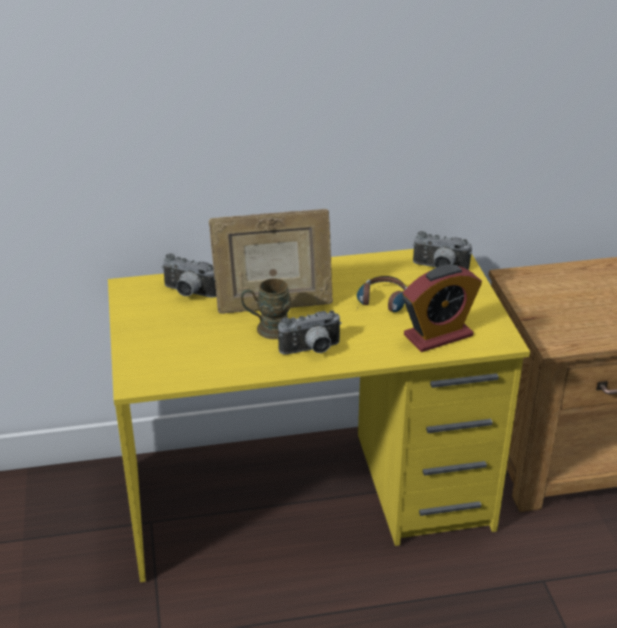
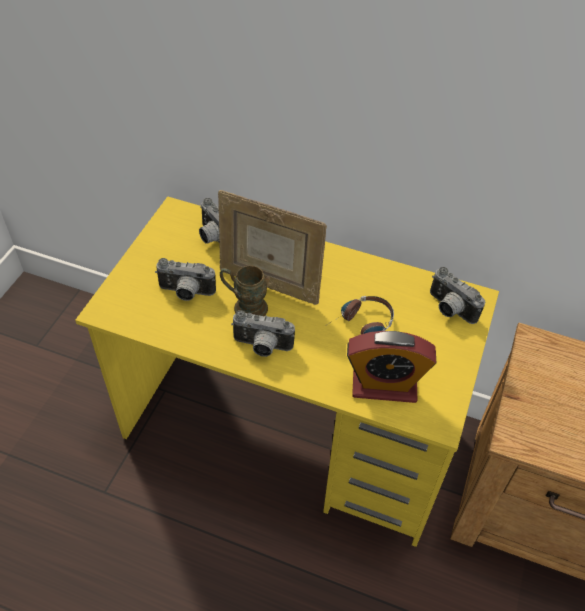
camera: 30 degrees right, 15 degrees up
(203, 340) = (185, 293): none -> camera

